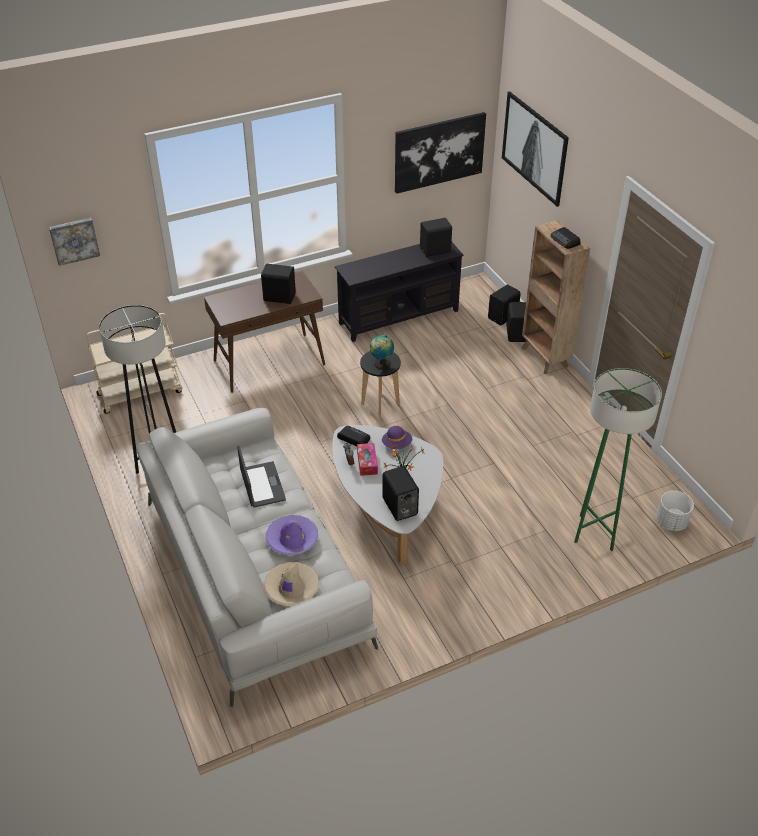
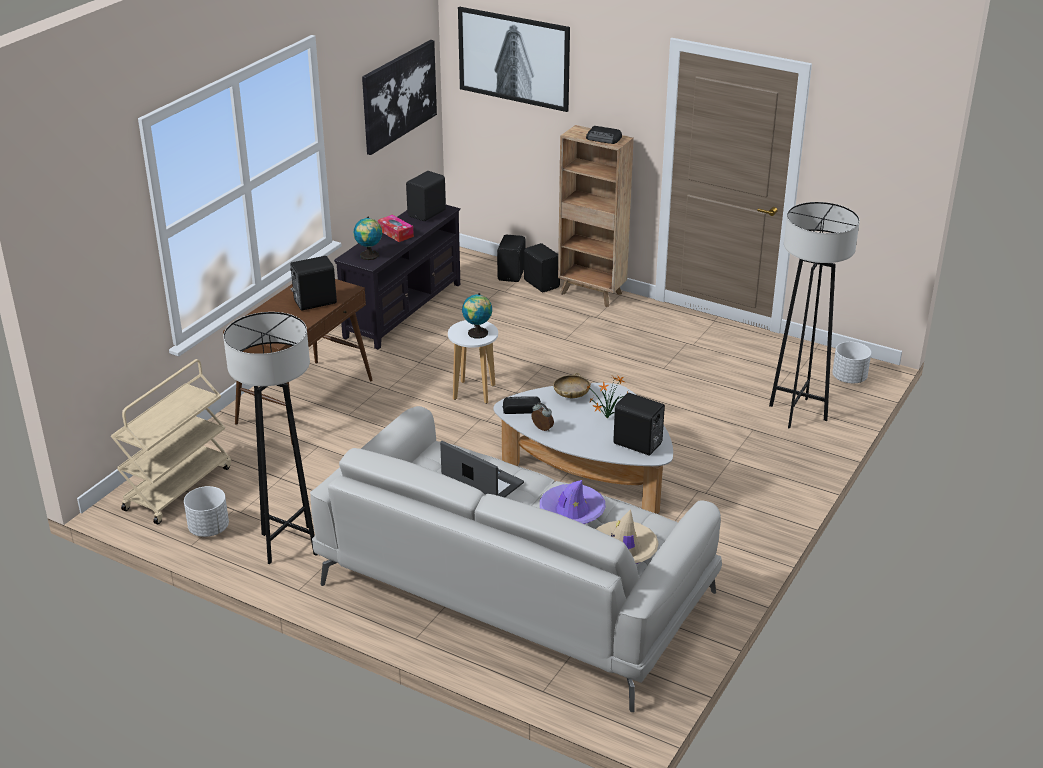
camera: 35 degrees left, 10 degrees down
(74, 240) = (74, 287): picture -> none
(129, 431) = (209, 529): none -> white planter
(359, 272) = (369, 256): none -> globe
(367, 463) = (561, 422): tissue box -> tissue box (395, 233)
(380, 404) = (474, 392): black stool -> white stool
(397, 444) = (571, 396): purple hat -> beige bowl
(596, 533) = (798, 413): green floor lamp -> grey floor lamp

